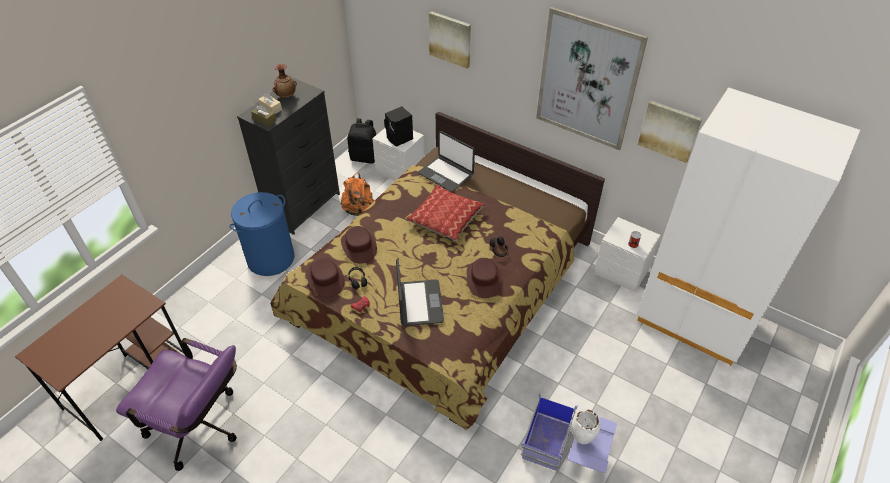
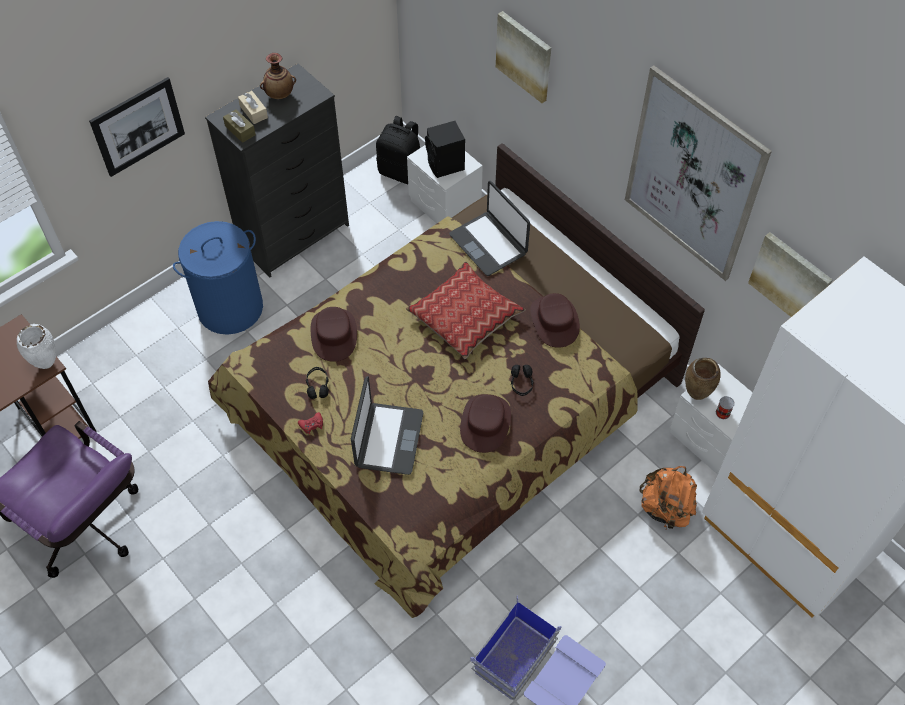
camera: 15 degrees right, 10 degrees up
(192, 123) = (138, 126): none -> picture
(325, 279) = (277, 374): brown hat -> brown hat (554, 321)
(359, 210) = (368, 258): orange backpack -> orange backpack (665, 508)
(580, 440) = (550, 672): white vase -> white vase (46, 364)
(611, 237) = (695, 395): none -> brown vase

